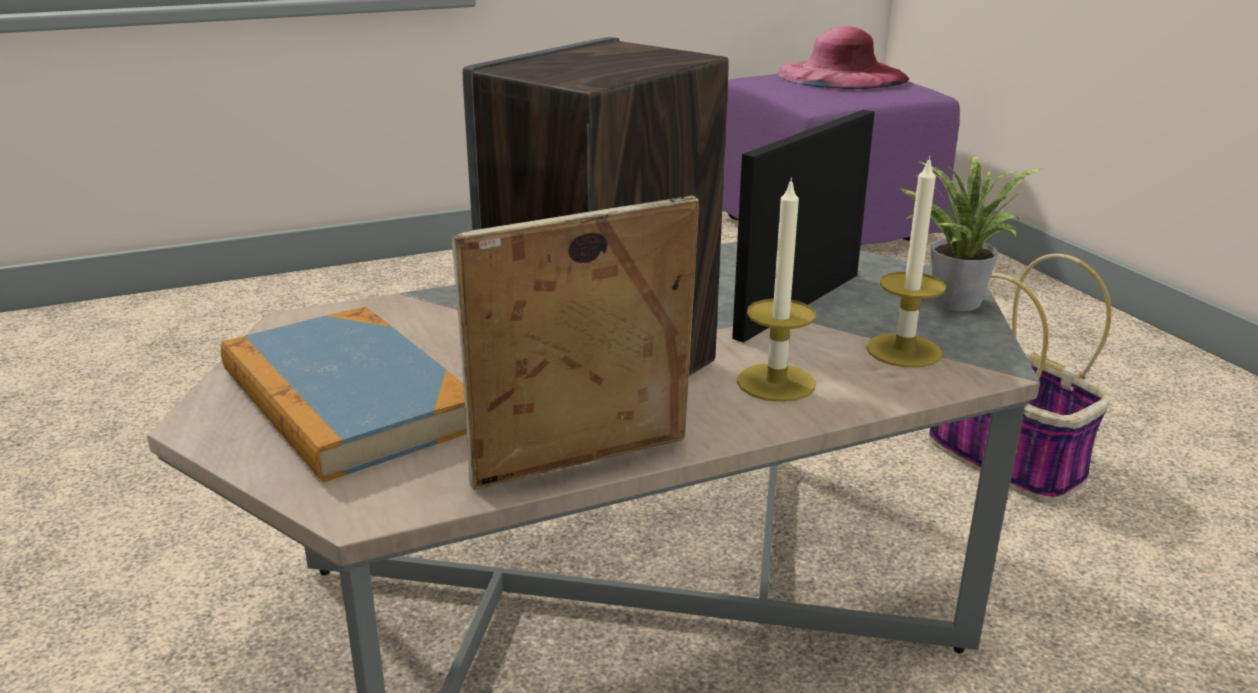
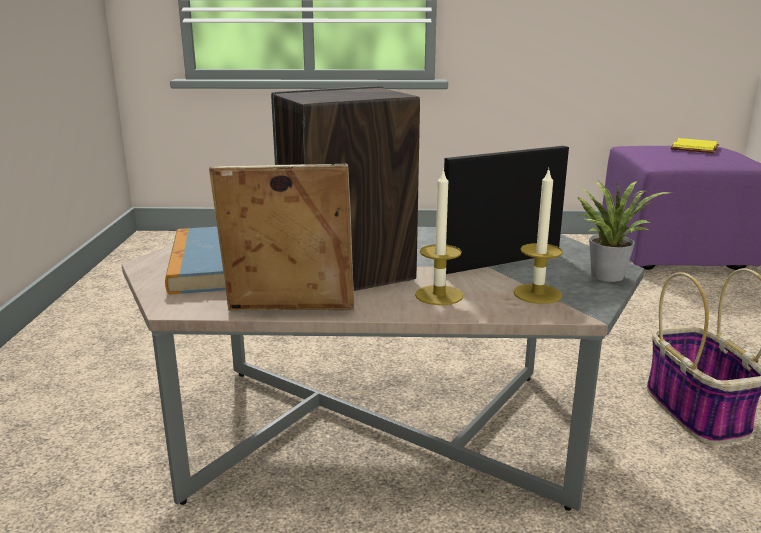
camera: 25 degrees right, 5 degrees down
(842, 75) = (696, 149): pink hat -> yellow book

